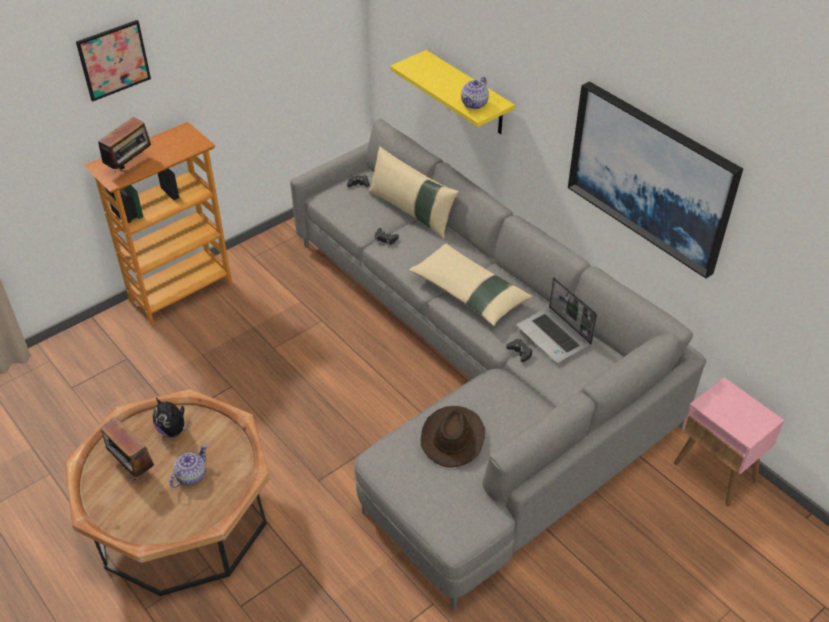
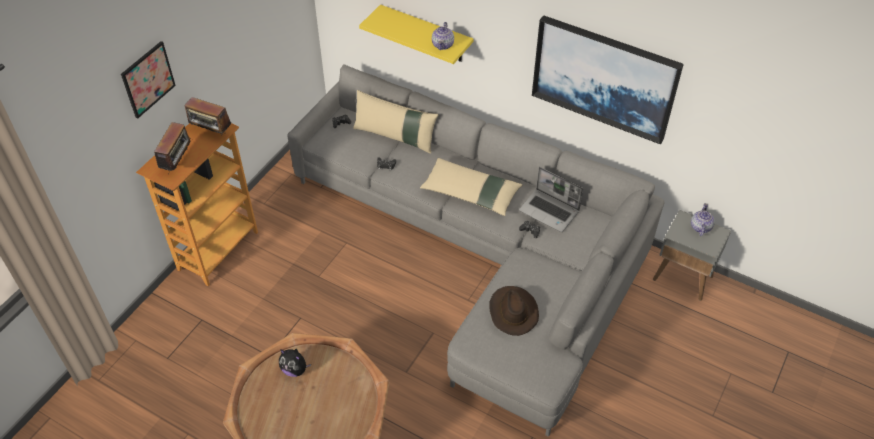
camera: 20 degrees left, 5 degrees up
(132, 467) = (278, 409): radio -> radio (211, 132)
(190, 476) = (328, 401): teapot -> teapot (700, 227)
(716, 472) = (683, 278): pink side table -> grey side table

